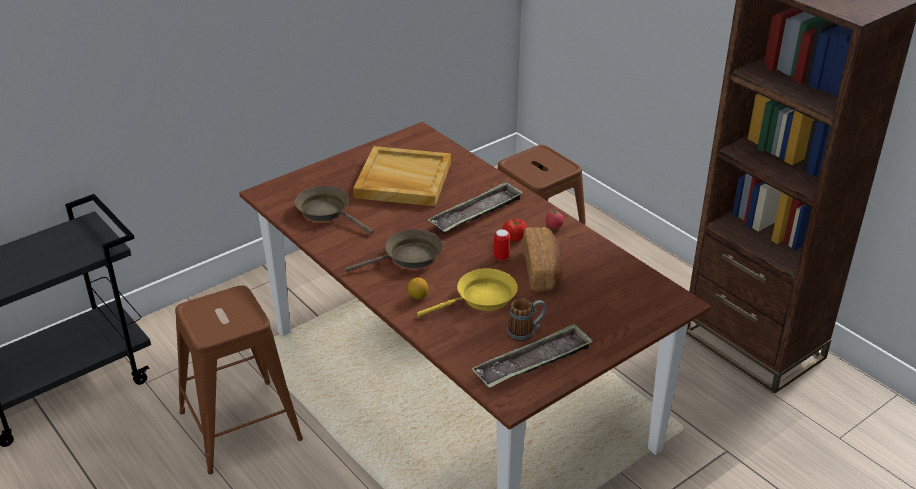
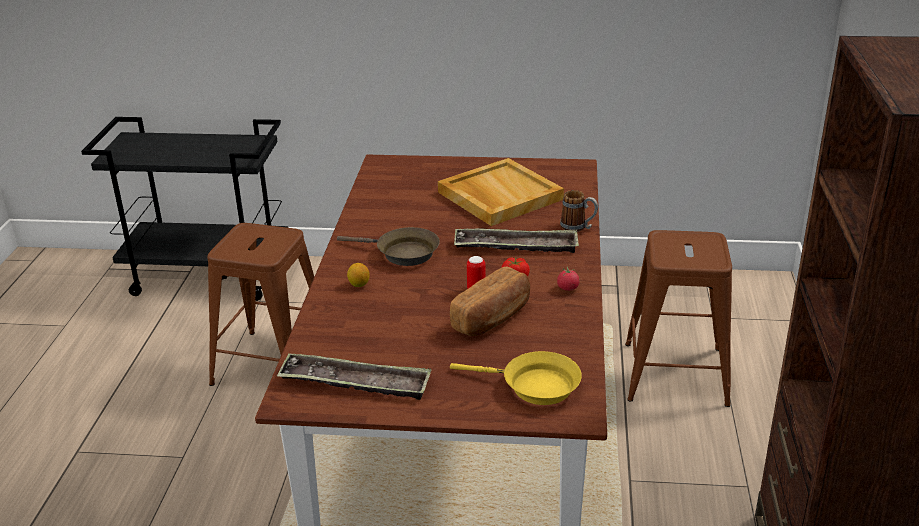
camera: 45 degrees right, 5 degrees down
(327, 212) = (401, 193): brown frying pan -> none
(481, 299) = (403, 312): yellow frying pan -> yellow frying pan (534, 386)
(526, 332) = (392, 357): mug -> mug (578, 227)

